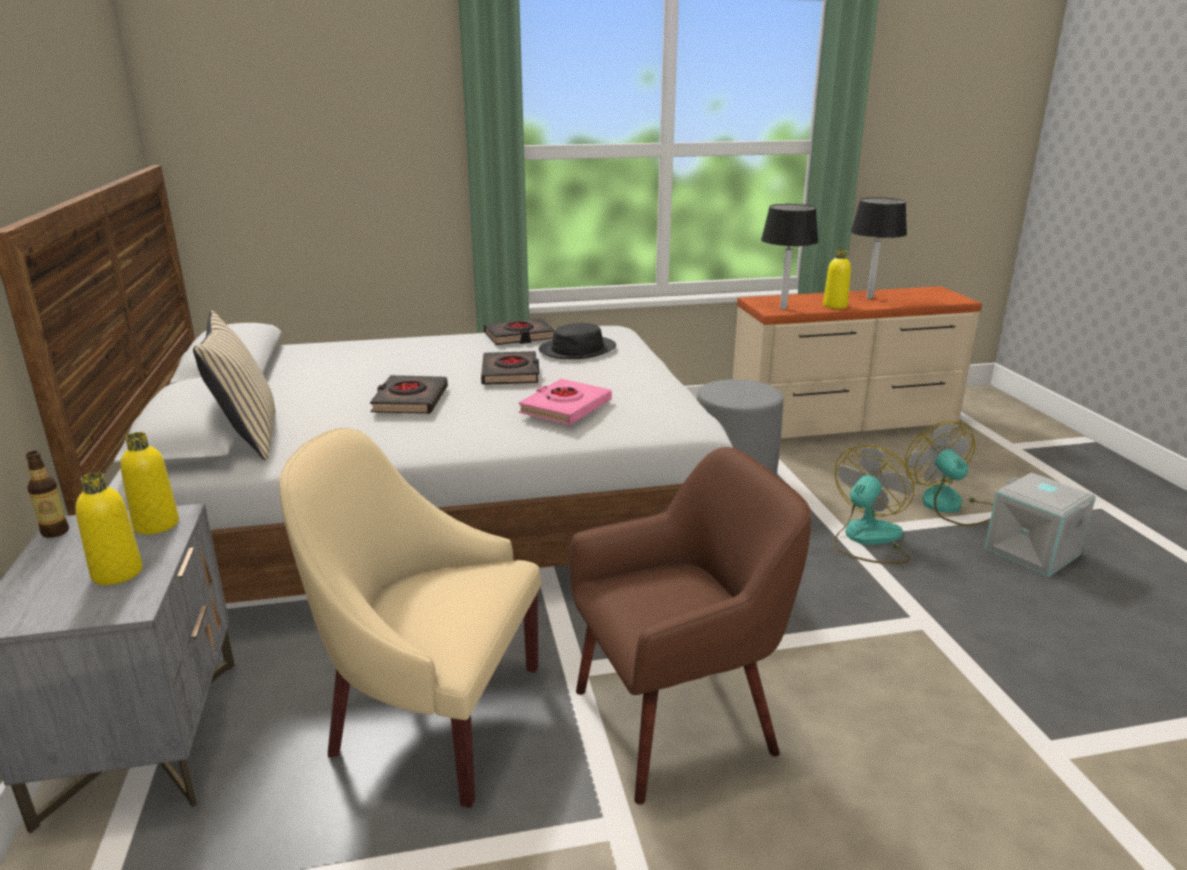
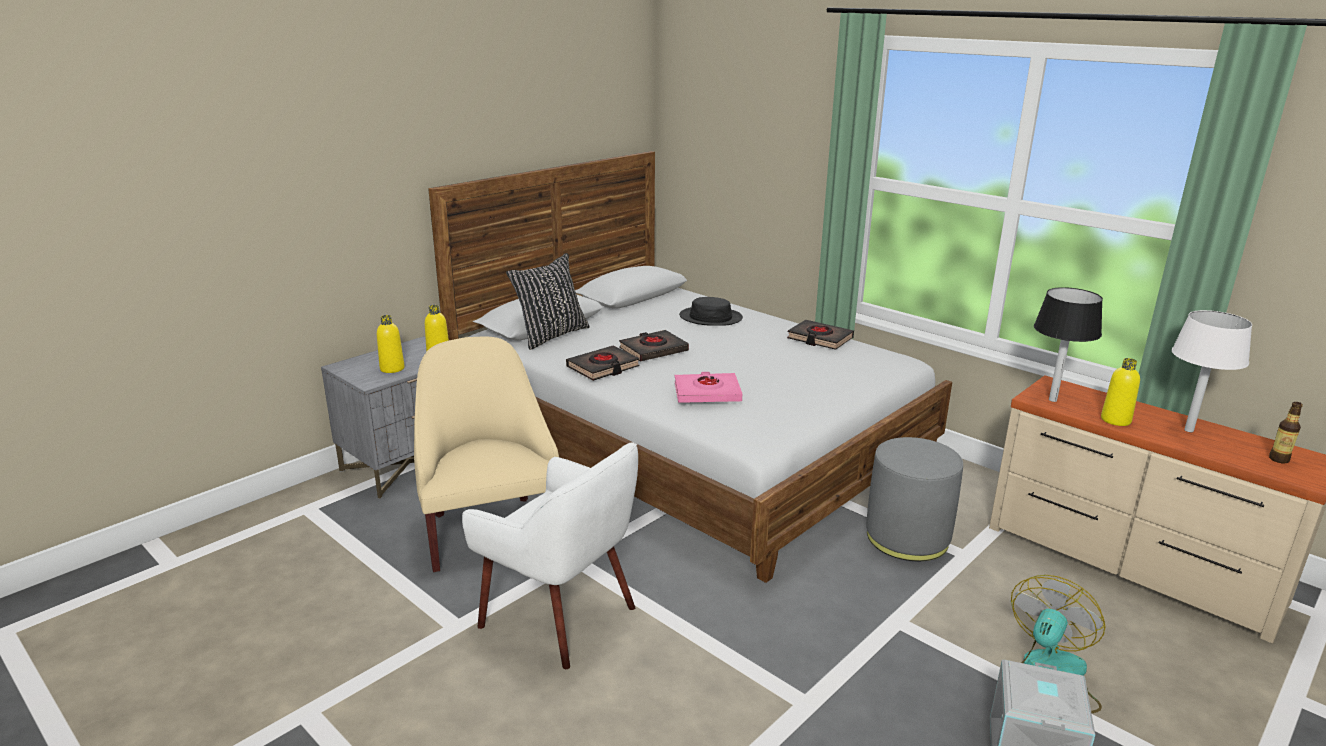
camera: 55 degrees right, 0 degrees up
(55, 532) = (413, 343): bottle -> bottle (1279, 459)
(248, 437) = (550, 335): beige pillow -> black pillow
(510, 373) = (743, 359): black book -> black book (603, 367)
(577, 349) = (828, 363): black hat -> black hat (710, 317)
(677, 722) = (560, 616): brown armchair -> white armchair
(867, 539) = (904, 638): fan -> none
(869, 298) = (1188, 430): black table lamp -> white table lamp

